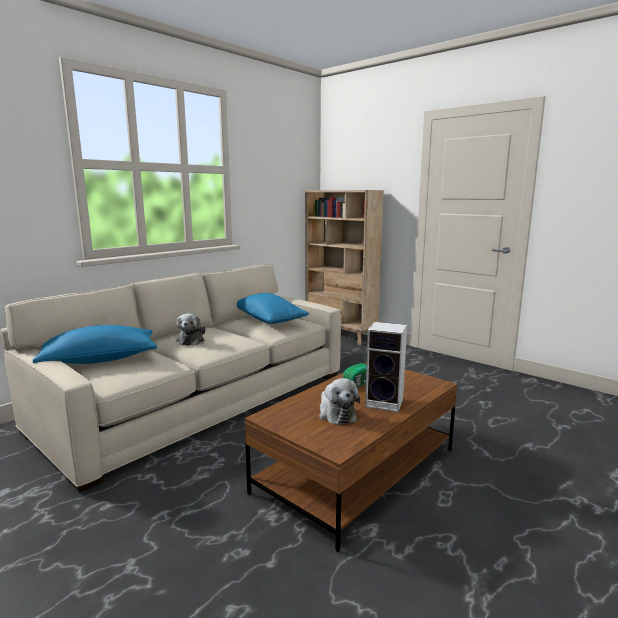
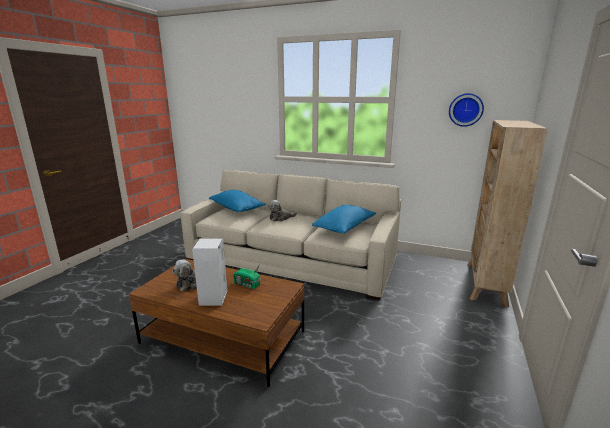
camera: 70 degrees right, 5 degrees up
(283, 181) = (465, 110): none -> wall clock

